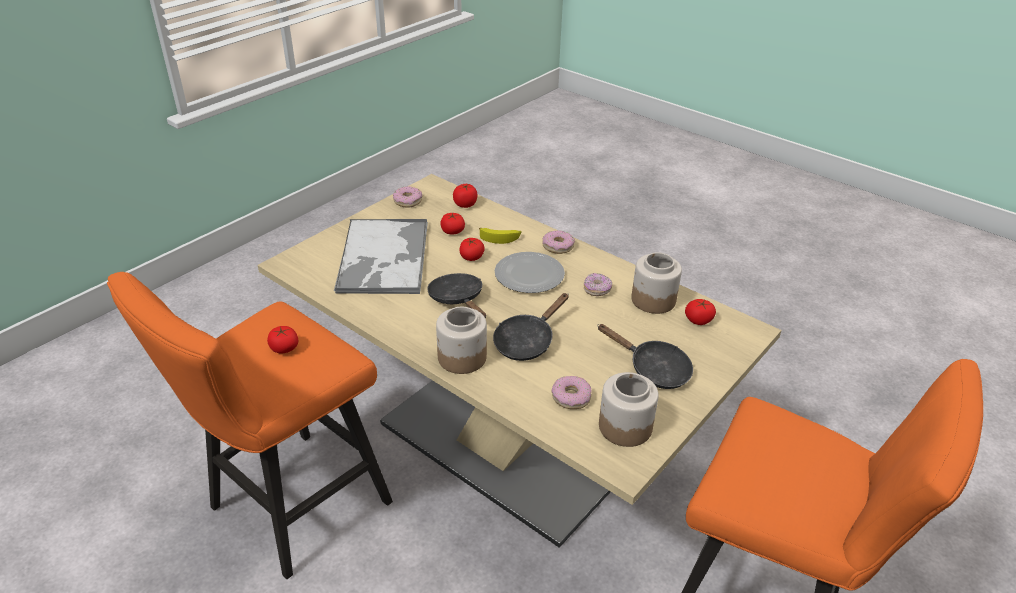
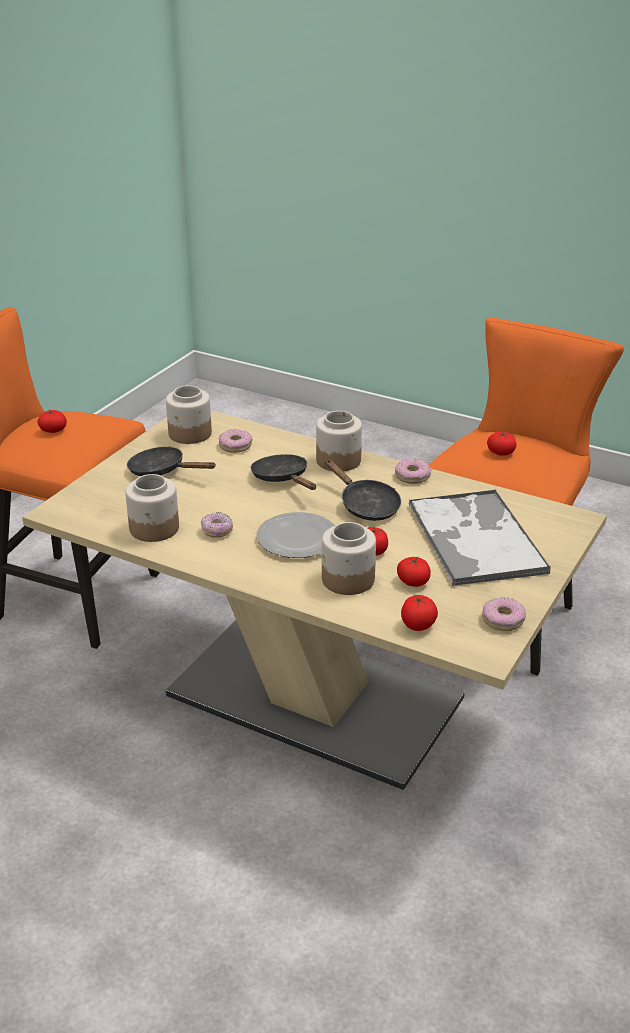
camera: 170 degrees right, 5 degrees down
(500, 238) = (347, 580): banana -> jar
(527, 341) = (283, 478): black frying pan -> black frying pan turned 60 degrees counterclockwise
(558, 246) = (270, 577): donut -> donut (412, 476)
(698, 320) = (108, 515): tomato -> tomato (53, 430)

